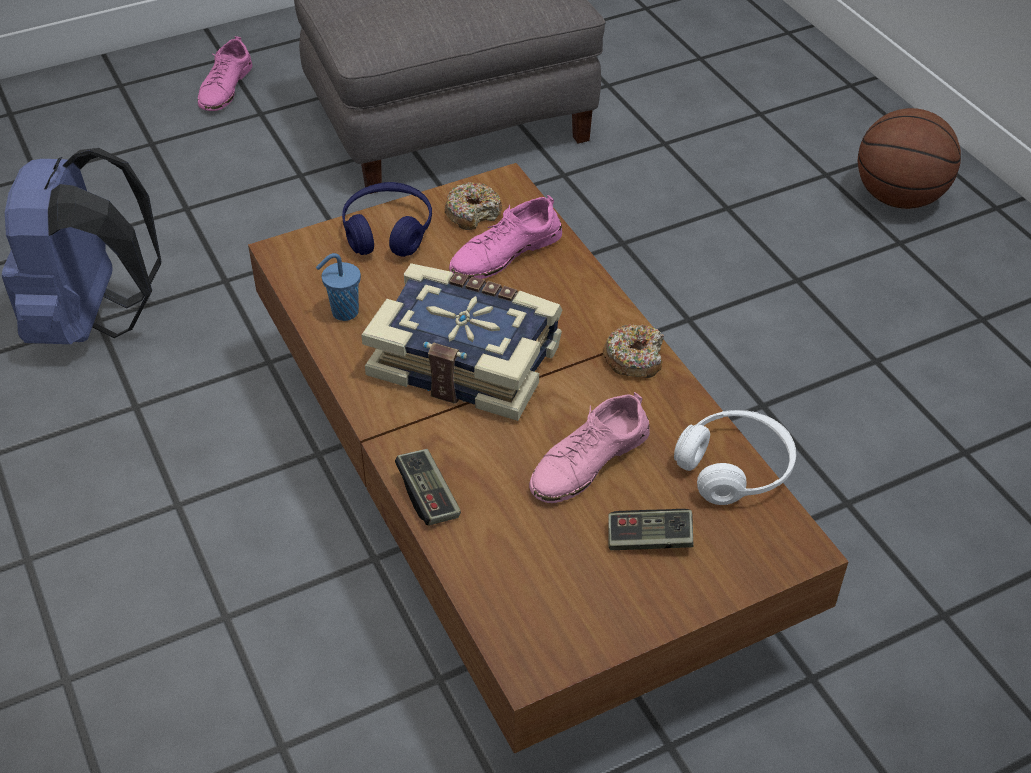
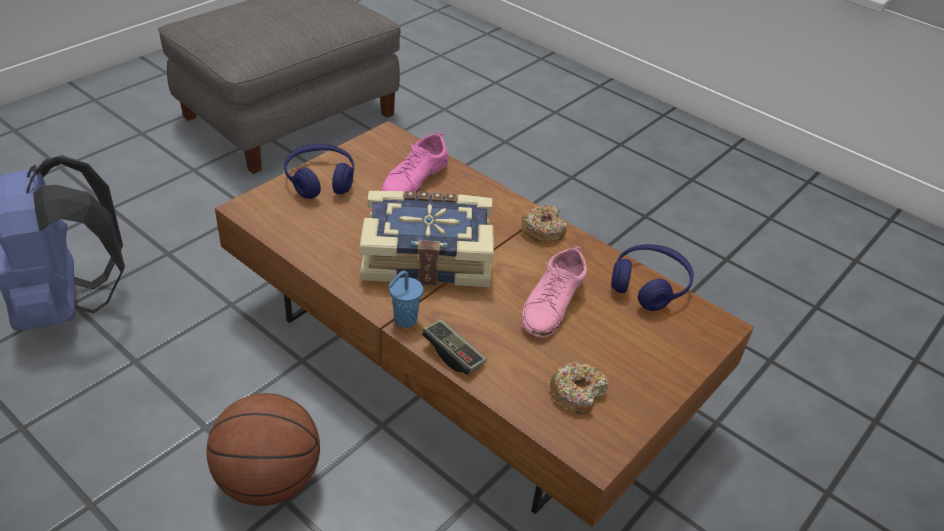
camera: 25 degrees left, 5 degrees down
(225, 88) = (104, 120): pink shoe -> none
(343, 312) = (317, 241): blue cup -> blue cup (404, 320)
(473, 213) = (376, 157): donut -> donut (577, 393)
(649, 539) = (623, 345): game controller -> none
(734, 468) = (649, 285): white headphones -> blue headphones
(897, 197) = (604, 118): basketball -> basketball (267, 481)

